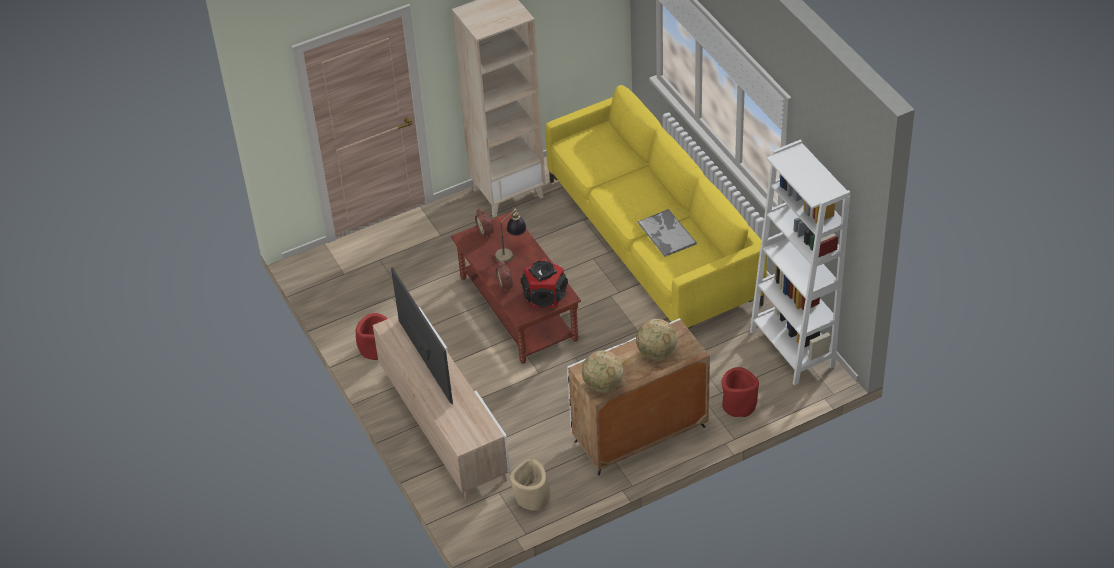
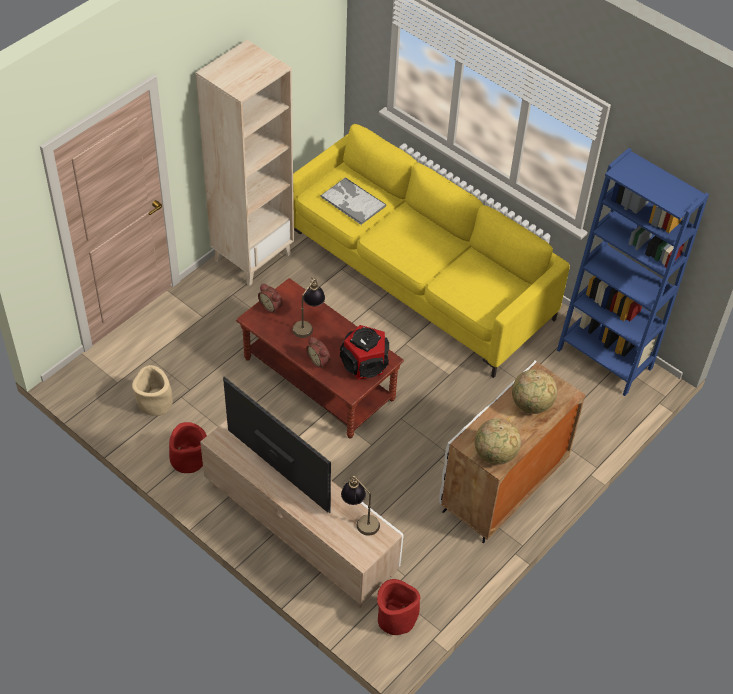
camera: 25 degrees left, 5 degrees up
(475, 415) = (360, 519): none -> table lamp
(532, 497) = (428, 587): beige planter -> beige planter (155, 403)
(666, 233) = (458, 269): tray -> tray (352, 201)
(739, 405) = (584, 430): red planter -> red planter (396, 618)
(792, 349) = (604, 359): white bookcase -> blue bookcase

